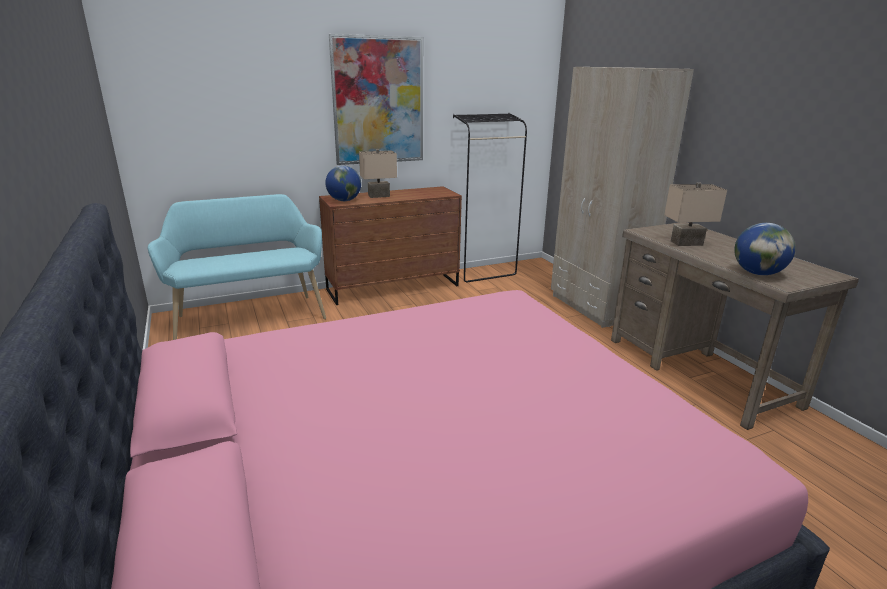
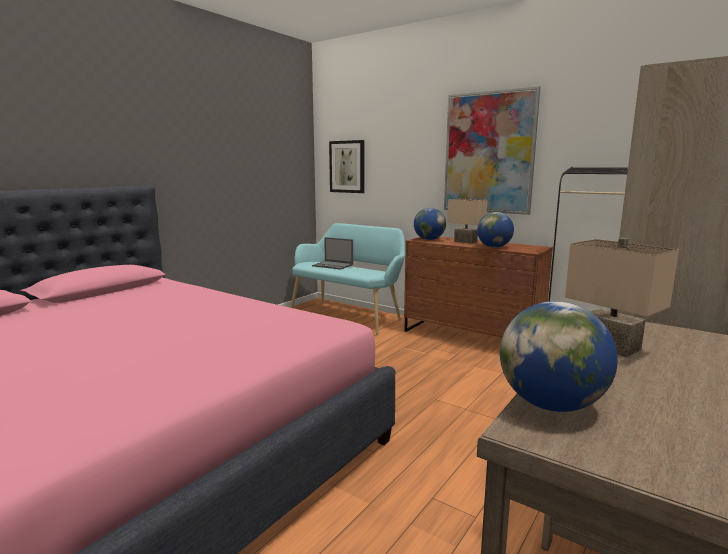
camera: 60 degrees right, 10 degrees down
(181, 120) = (347, 166): none -> picture
(224, 259) = (333, 265): none -> laptop
(416, 196) = (494, 247): none -> globe

